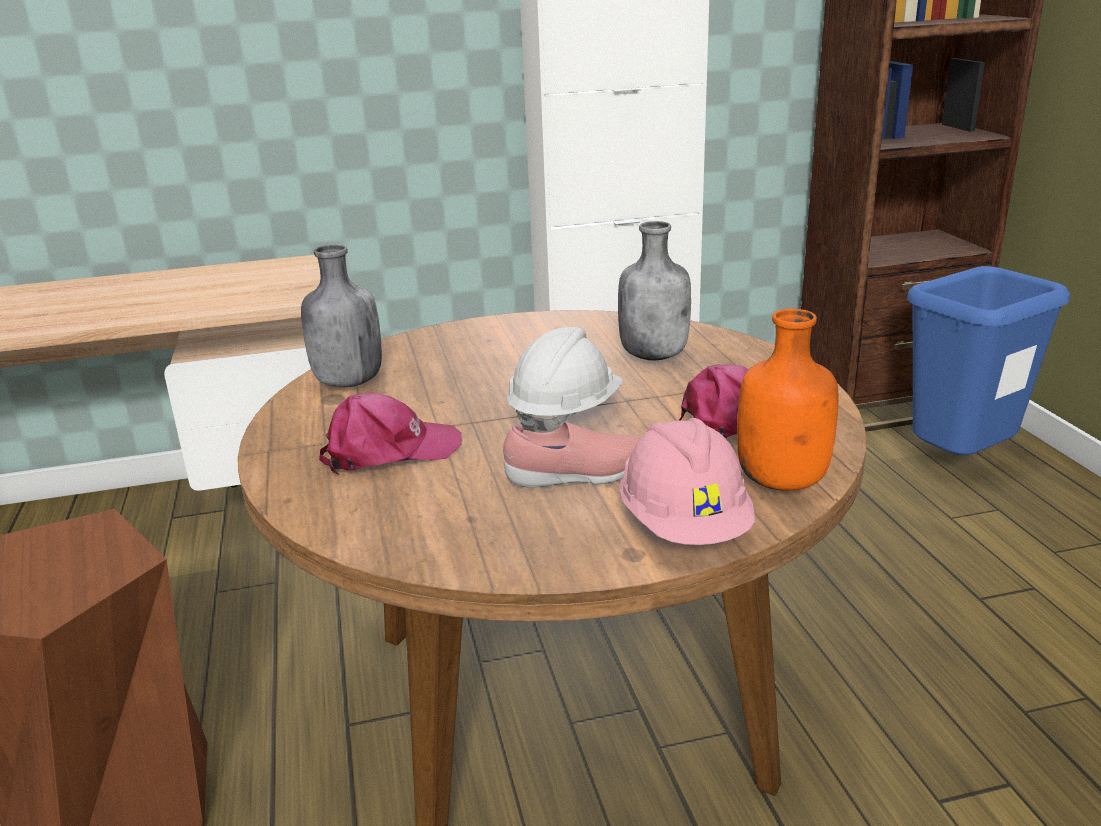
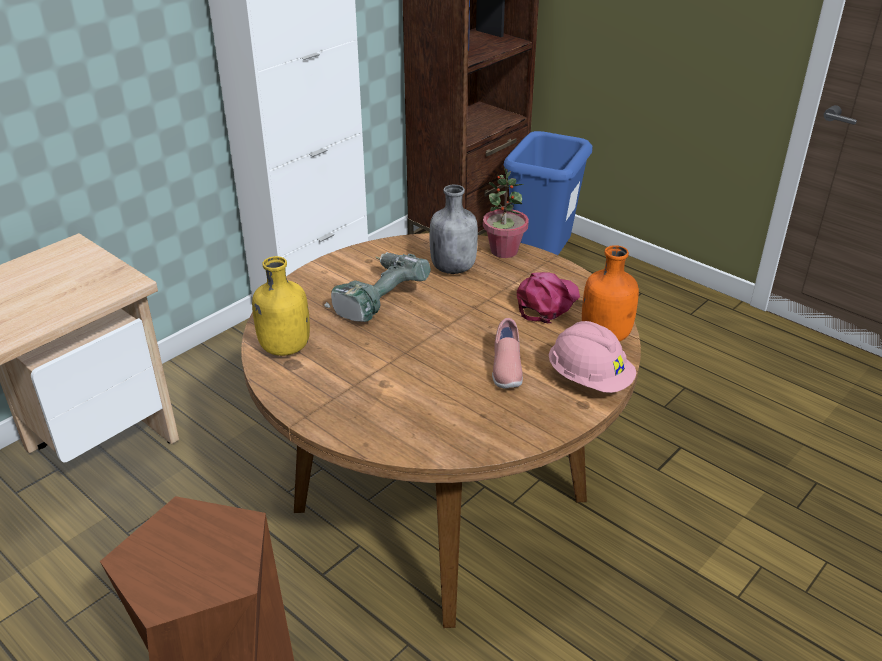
camera: 35 degrees left, 10 degrees up
(347, 382) = (284, 348): grey bottle -> yellow bottle
(389, 451) = (382, 390): pink cap -> none
(513, 364) = (376, 300): none -> power drill
(564, 414) = (451, 329): white hard hat -> none
(576, 476) = (506, 369): pink shoe -> pink shoe turned 135 degrees clockwise
(748, 353) = (504, 251): none -> potted plant

